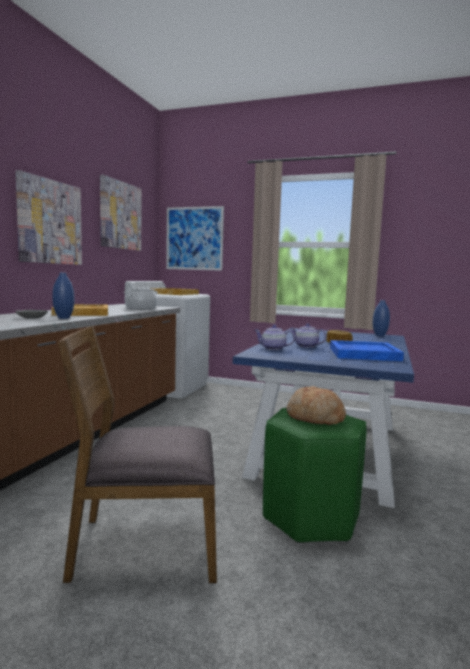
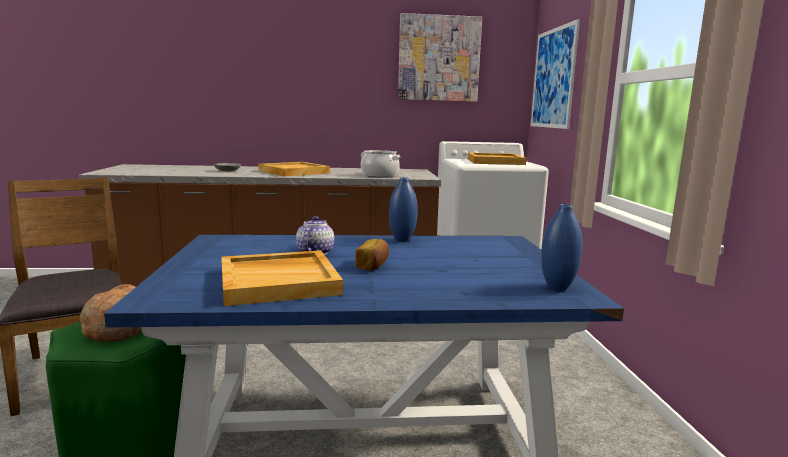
camera: 65 degrees right, 5 degrees up
(49, 222) = (318, 78): picture -> none
(64, 318) = (241, 173): blue vase -> blue vase (402, 240)
(273, 348) = (271, 242): teapot -> none
(363, 353) = (279, 281): blue tray -> beige tray

